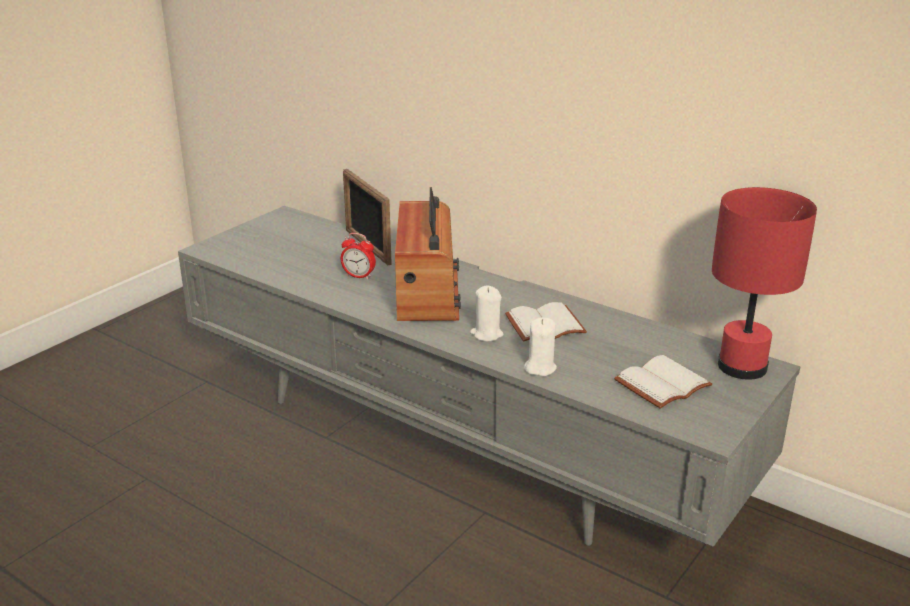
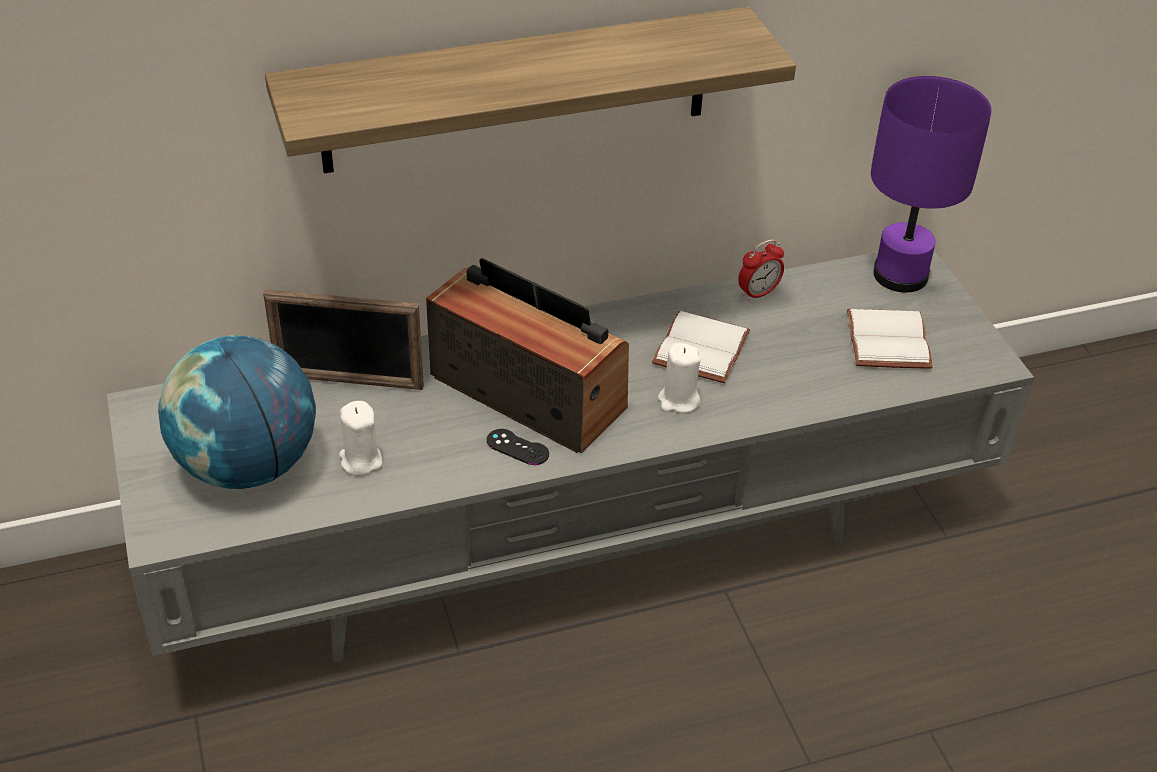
camera: 55 degrees left, 15 degrees up
(275, 248) = (247, 465): none -> globe
(359, 276) = (424, 428): alarm clock -> alarm clock (758, 293)
(378, 303) = (517, 447): none -> black game controller
(495, 92) = (517, 91): none -> shelf
(540, 368) = (785, 401): white candle -> white candle (360, 460)
(742, 366) = (900, 274): red table lamp -> purple table lamp

